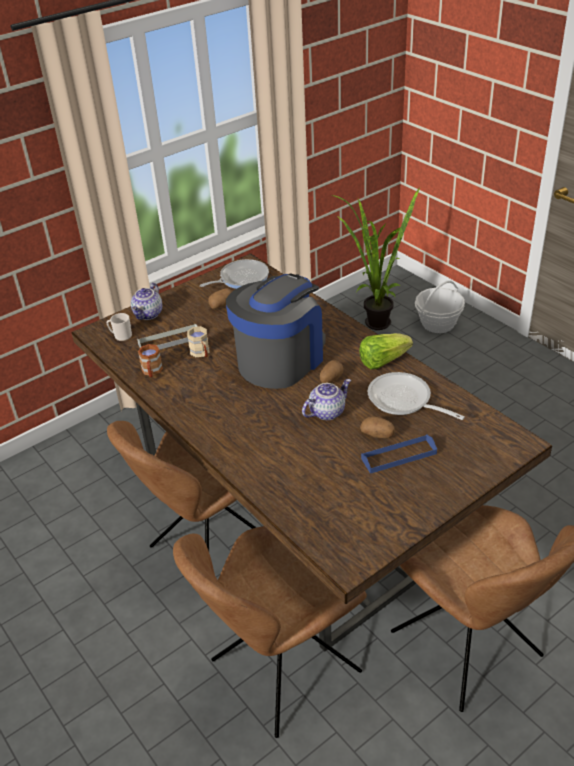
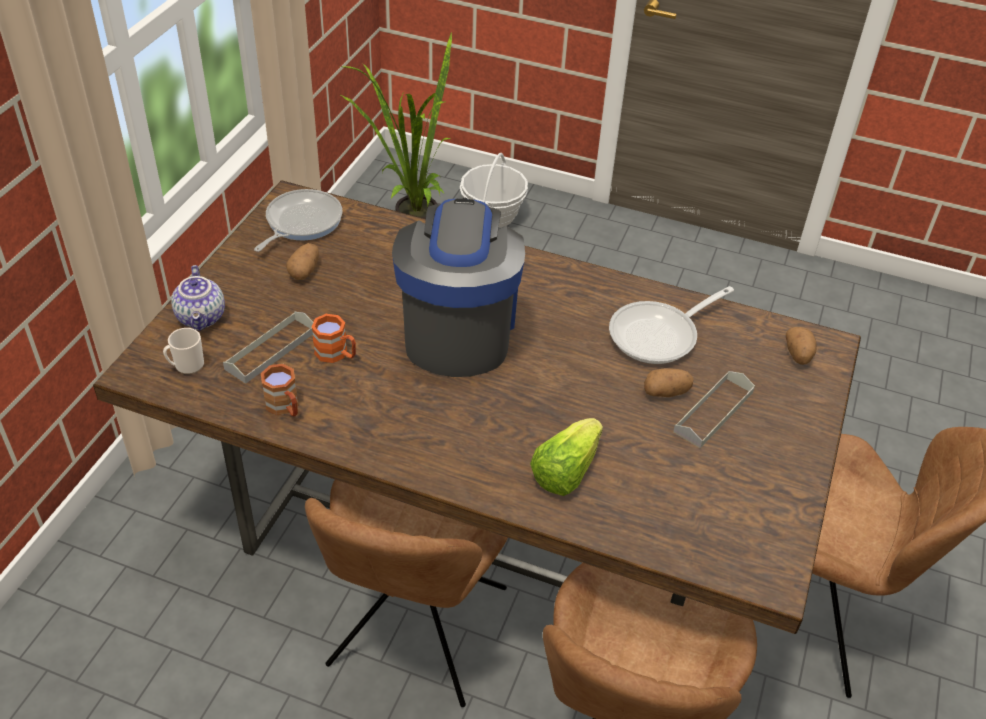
camera: 35 degrees left, 5 degrees up
(201, 353) = (336, 354): beige mug -> orange mug
(326, 411) = (579, 383): teapot -> none
(330, 379) = (546, 335): potato -> potato (798, 355)
(382, 361) = (590, 289): lettuce -> lettuce (565, 471)
(398, 456) = (713, 412): blue tray -> grey tray
(404, 401) = (659, 335): frying pan -> frying pan turned 45 degrees counterclockwise

